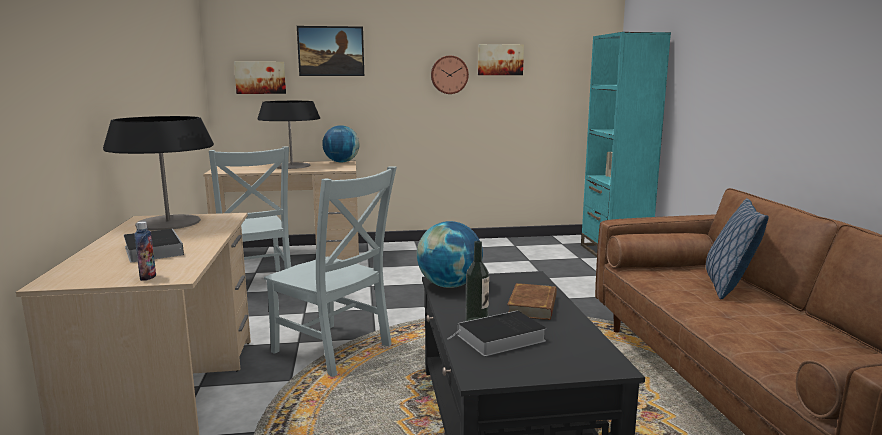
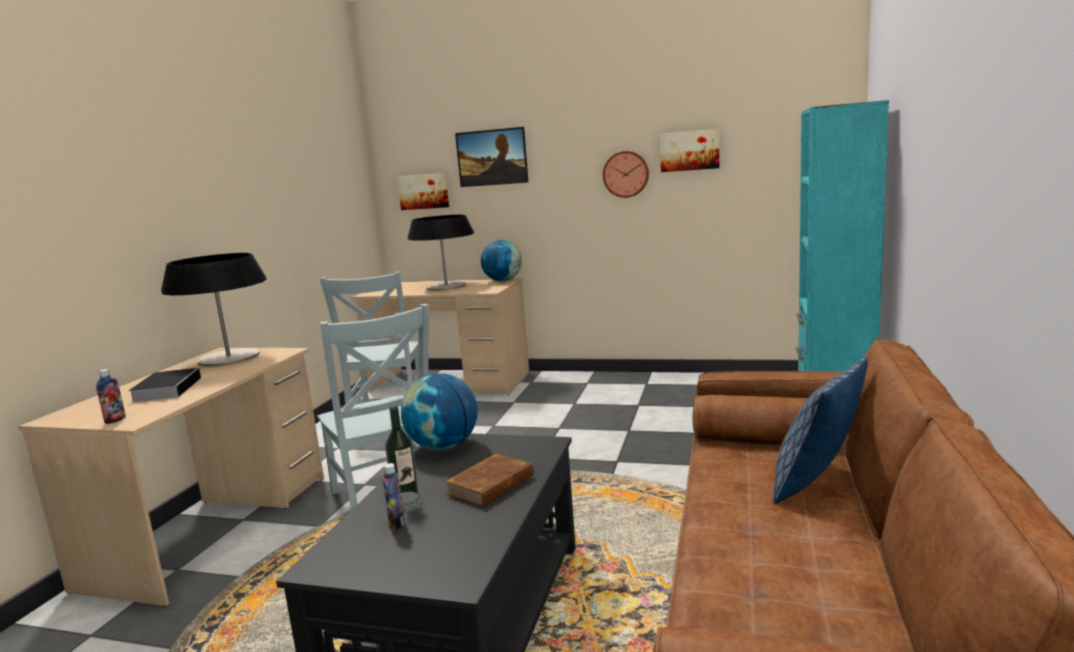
camera: 25 degrees right, 0 degrees up
(499, 339) = (397, 523): book -> bottle

